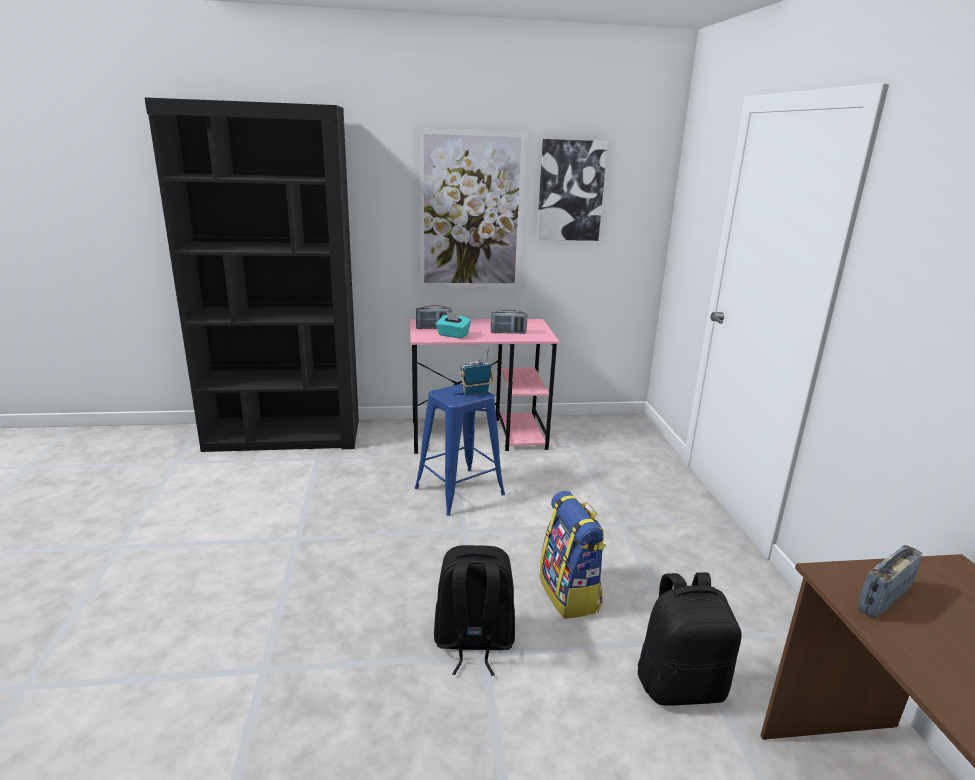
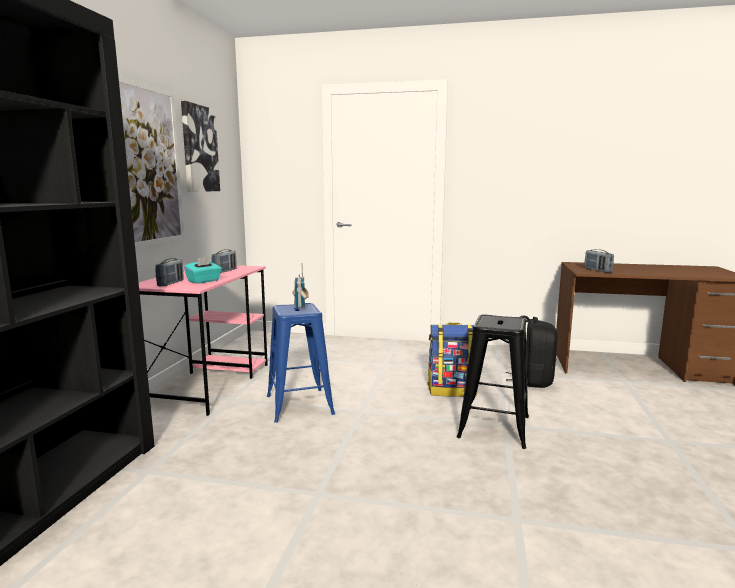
camera: 70 degrees left, 10 degrees down
(473, 642) = (494, 426): black backpack -> black stool

